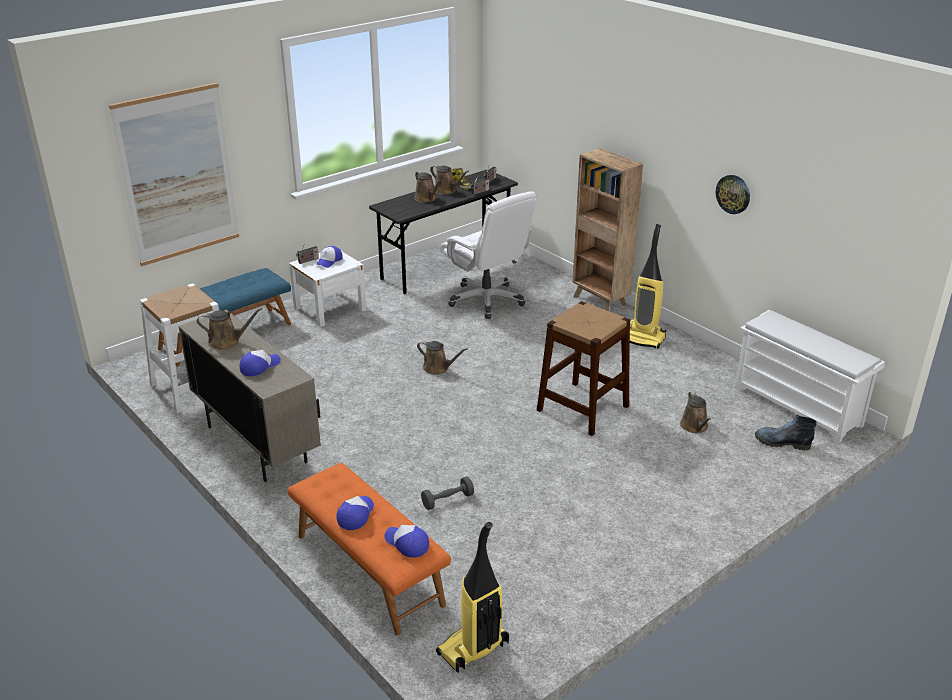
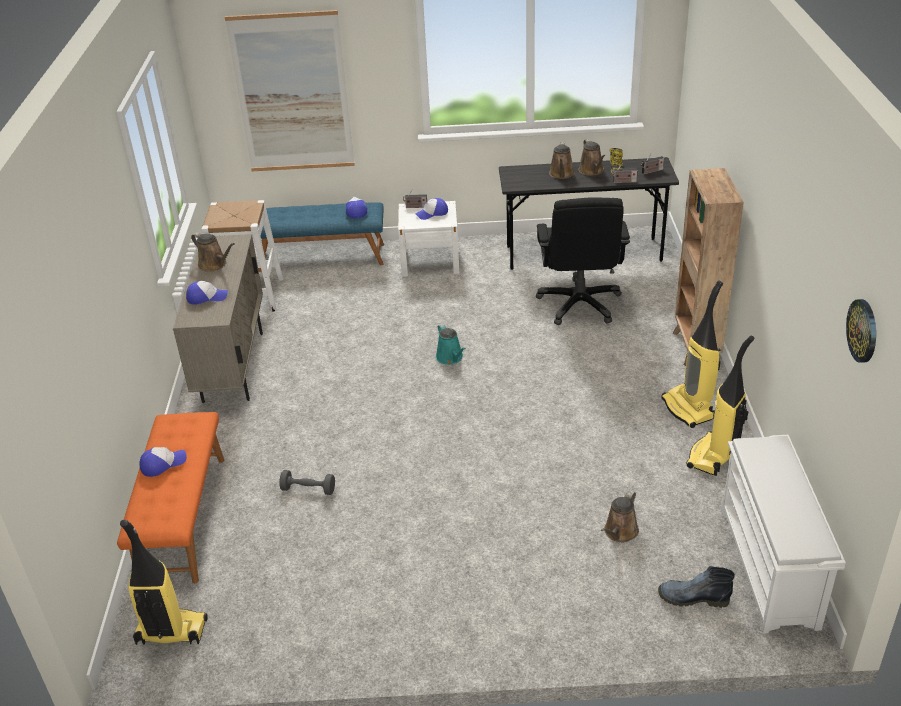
camera: 40 degrees right, 5 degrees up
(407, 543) = (165, 509): cap -> cap (355, 211)
(438, 368) = (450, 358): brown watering can -> turquoise watering can
(487, 300) = (579, 304): white office chair -> black office chair
(582, 408) = (531, 458): brown stool -> none
(691, 360) = (713, 457): none -> vacuum cleaner
(733, 194) = (789, 274): wall clock -> wall clock (863, 330)
(781, 443) = (692, 598): boot -> boot turned 45 degrees counterclockwise

